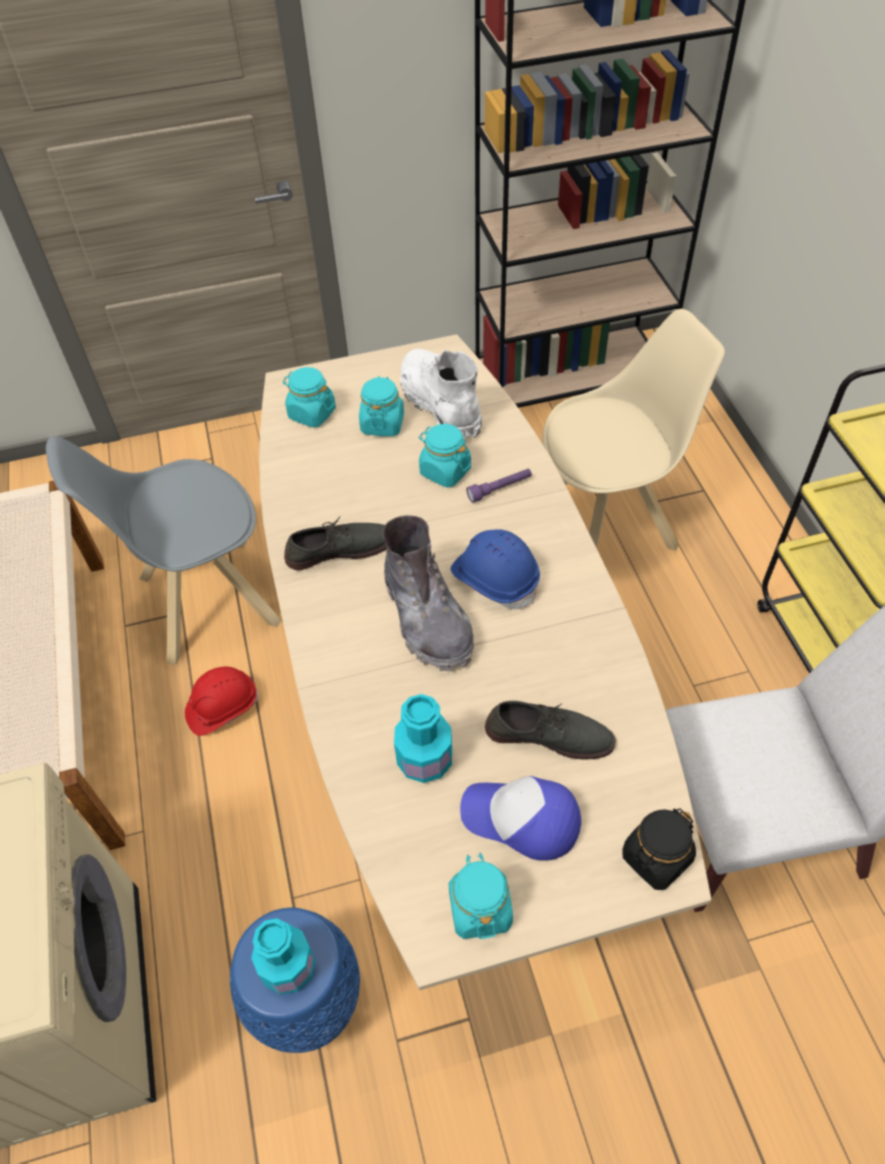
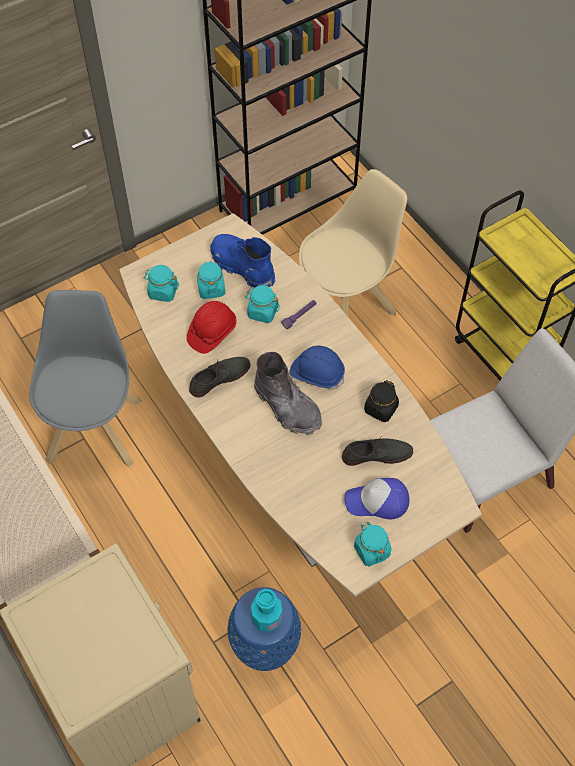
camera: 20 degrees left, 5 degrees up
(203, 601) = (95, 427): grey chair -> grey chair turned 135 degrees clockwise
(222, 707) = (140, 493): red hard hat -> red hard hat (212, 332)
(425, 759) = (316, 485): turquoise bottle -> none
(440, 405) = (242, 267): white boot -> blue boot
(656, 858) = (450, 502): black jar -> black jar (381, 409)

